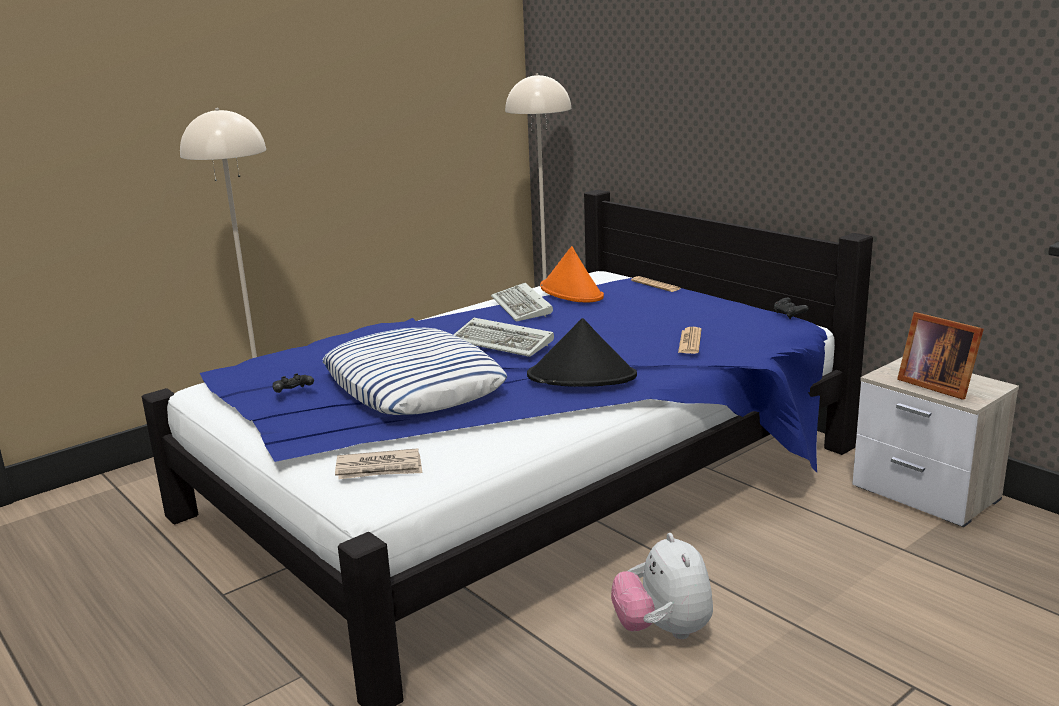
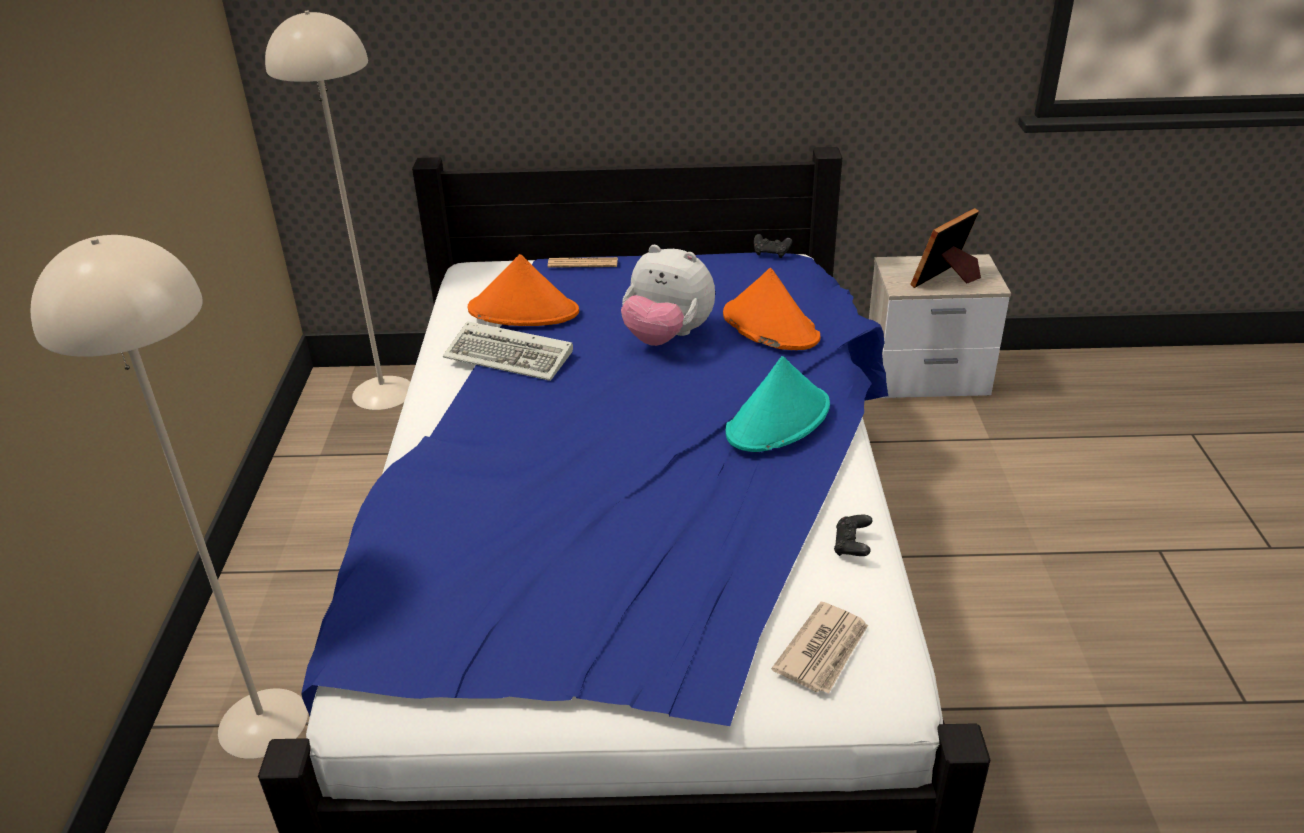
camera: 50 degrees left, 15 degrees up
(293, 392) = (537, 627): black game controller -> black game controller (852, 546)
(414, 385) = (640, 528): pillow -> none
(504, 342) = (612, 417): keyboard -> none
(582, 376) = (778, 420): black hat -> turquoise hat
(663, 630) = (982, 626): plush toy -> plush toy (667, 337)
(690, 341) = (769, 326): newspaper -> orange hat
(935, 385) = (947, 279): picture frame -> picture frame turned 135 degrees clockwise

